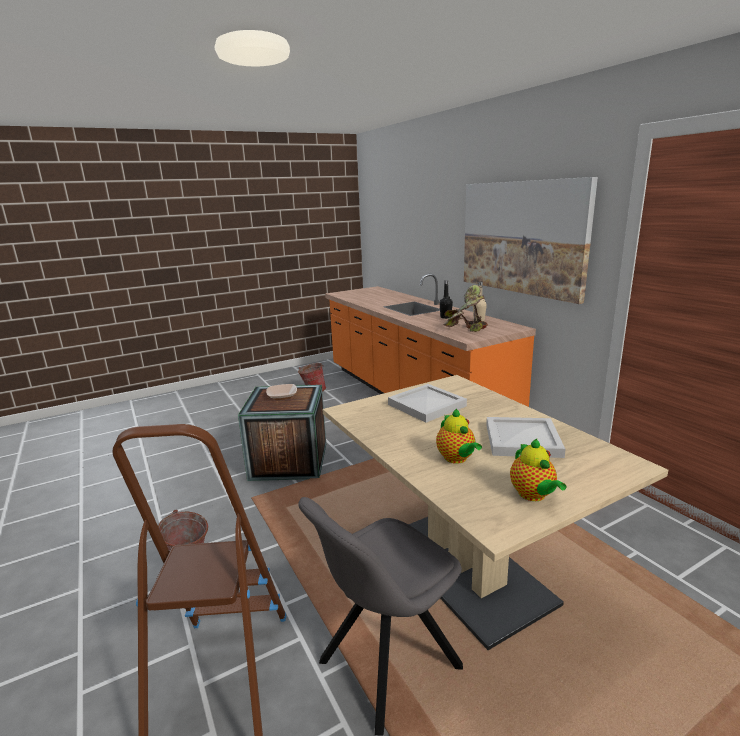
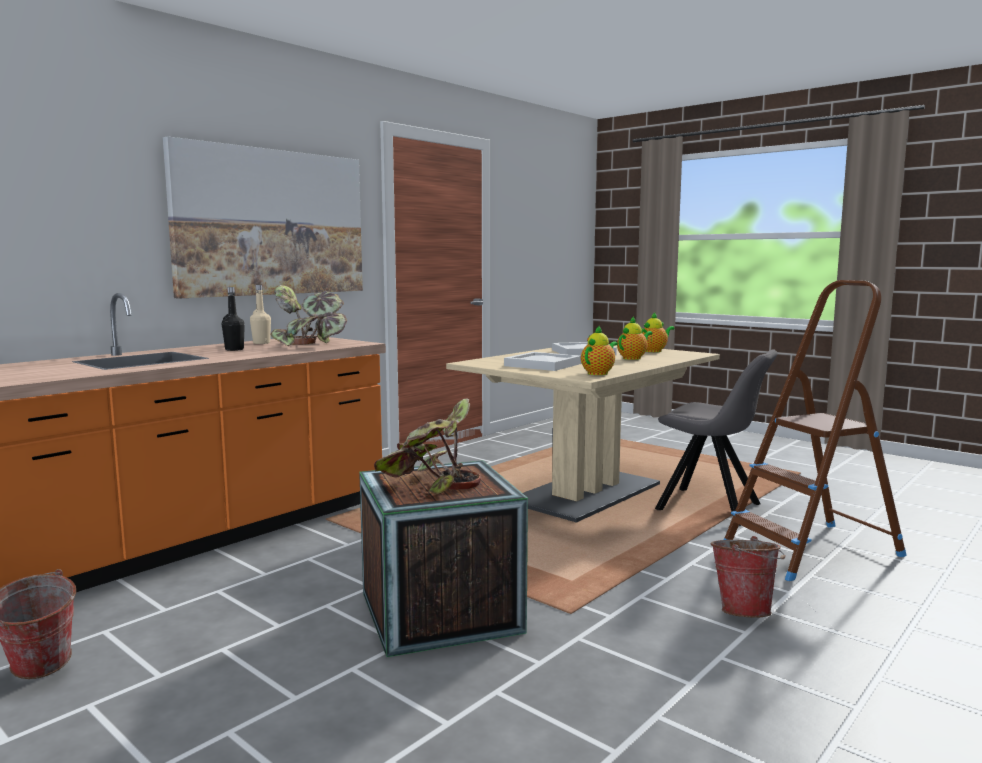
camera: 110 degrees left, 10 degrees down
(282, 396) = (429, 485): bowl -> potted plant
(361, 419) = (599, 373): none -> teapot

